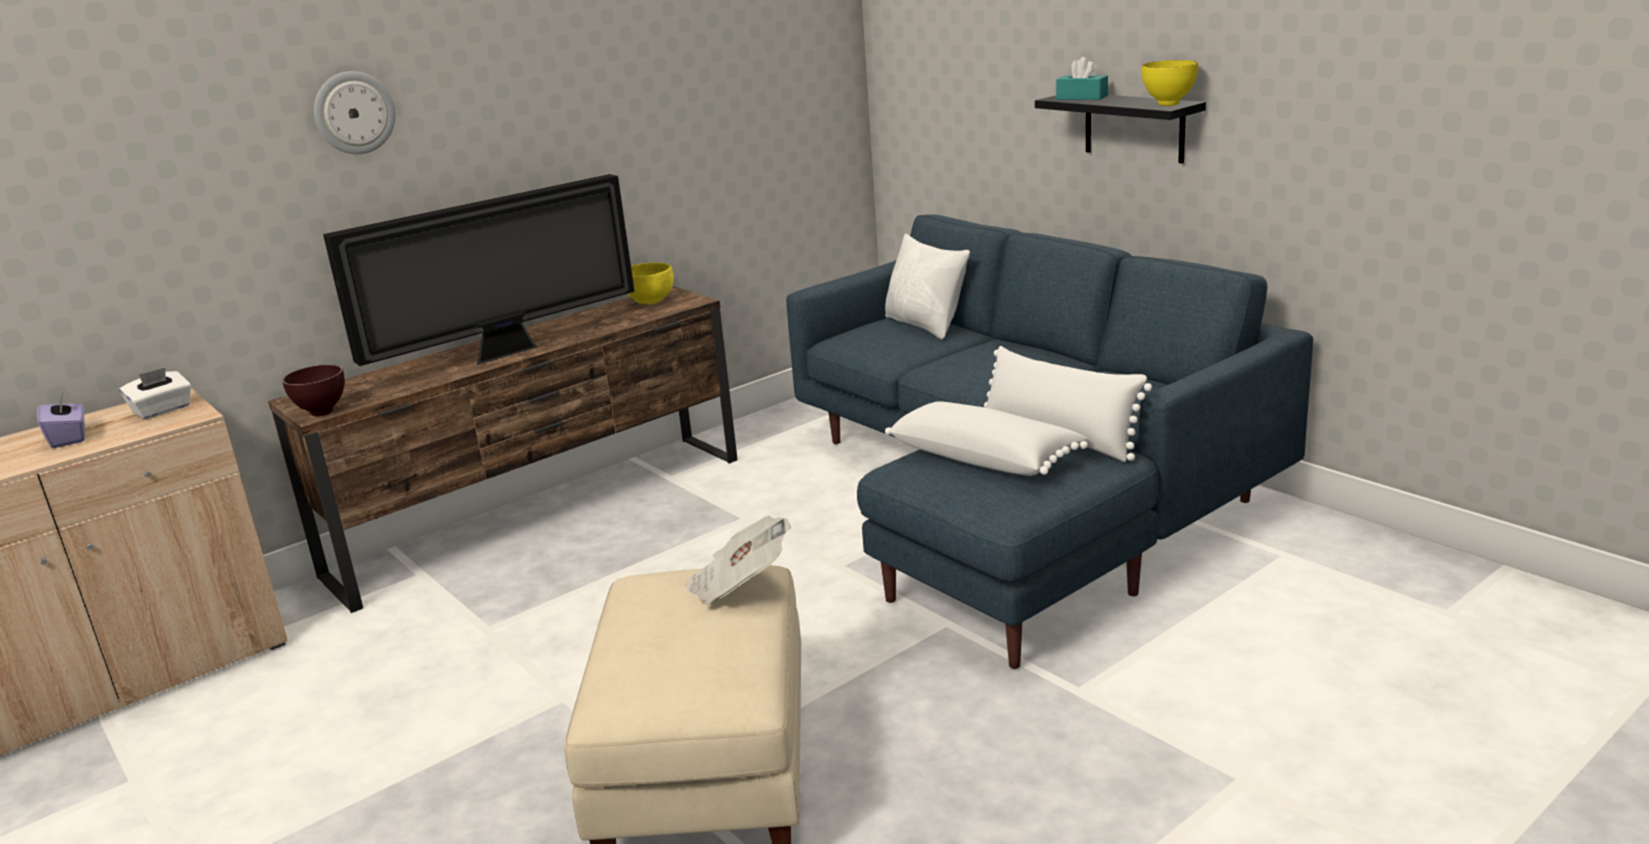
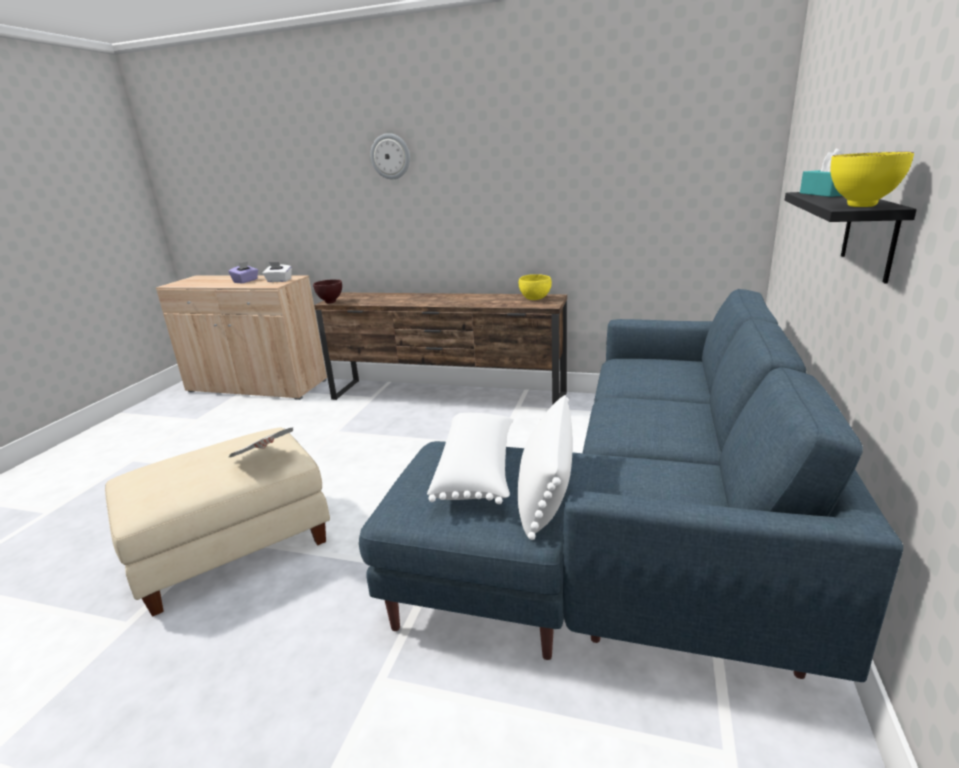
camera: 55 degrees right, 0 degrees up
(508, 352) = (429, 301): television -> none
(925, 325) = (687, 374): white pillow -> none

